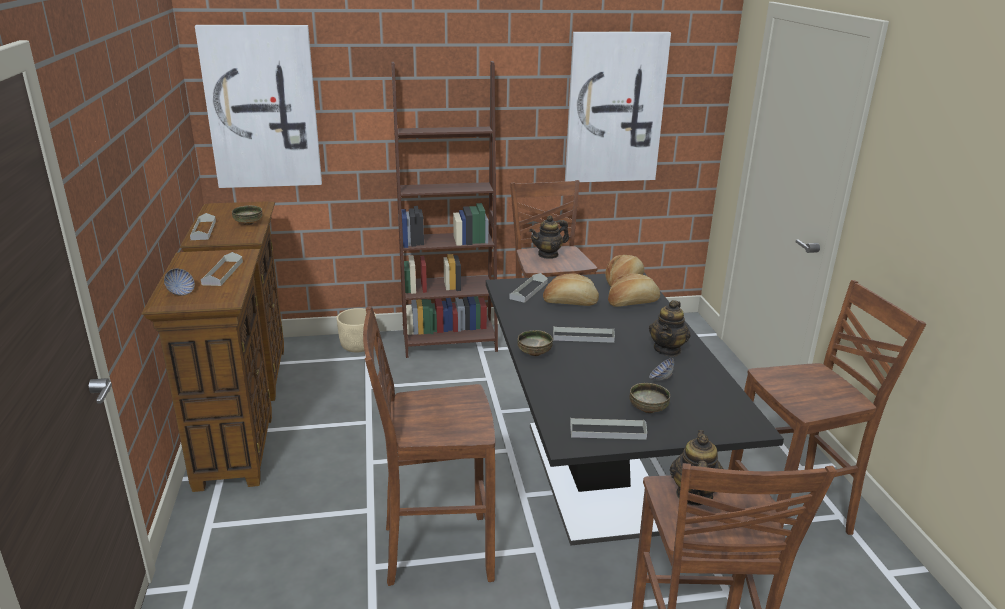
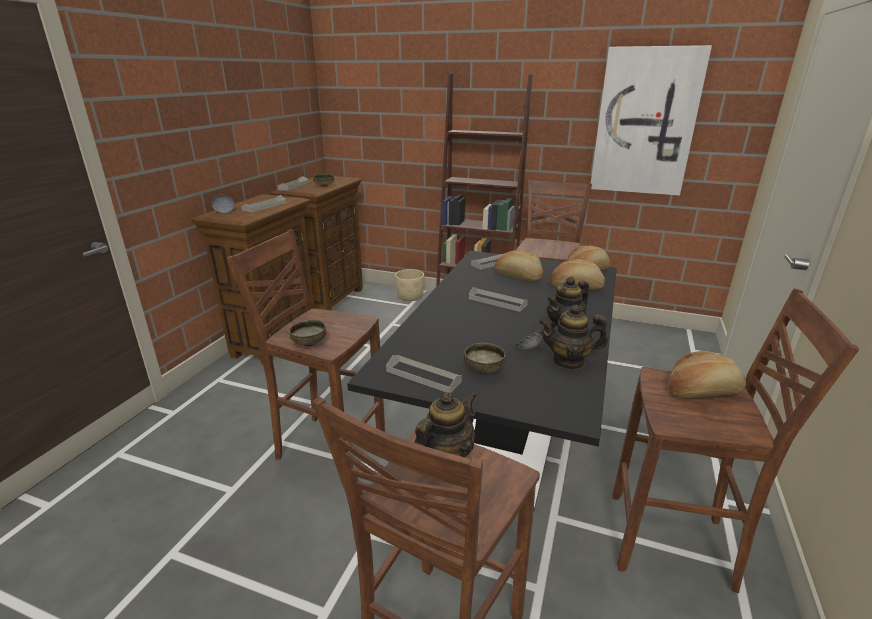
camera: 30 degrees right, 0 degrees up
(262, 108) = (362, 109): picture -> none
(535, 353) = (441, 304): bowl -> bowl (309, 343)
(548, 255) = (548, 245): teapot -> teapot (568, 361)
(804, 378) = (702, 391): none -> bread

